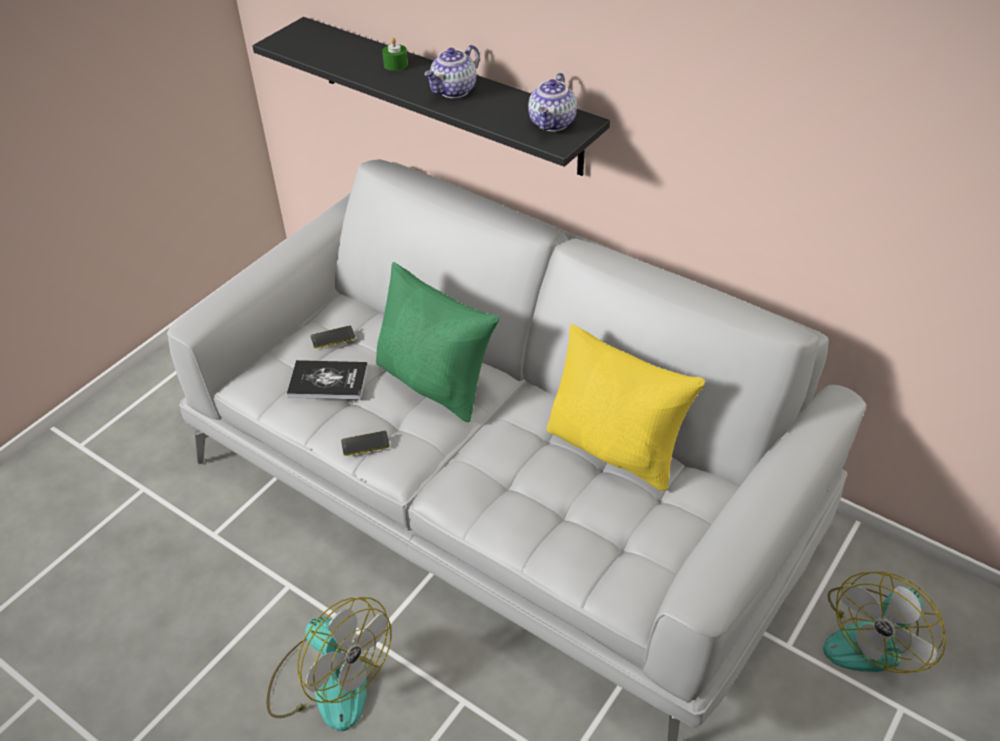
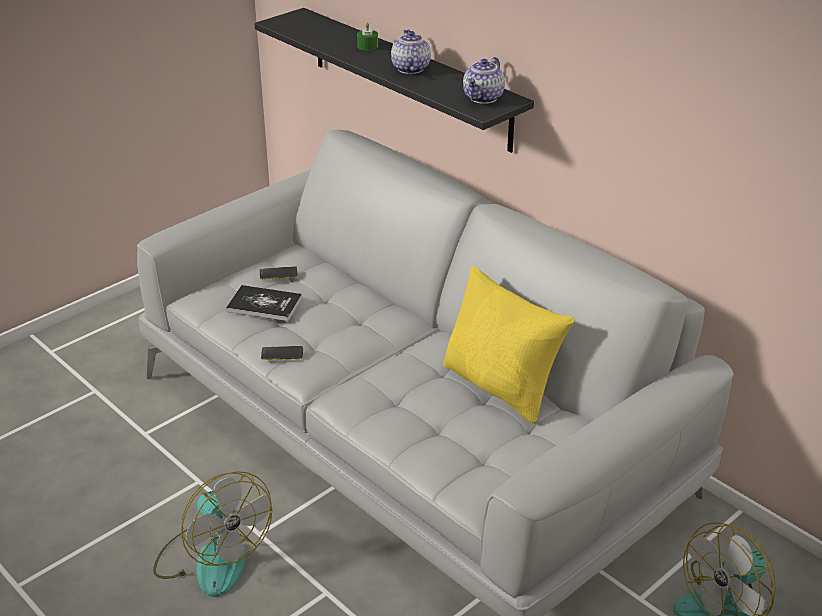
camera: 10 degrees right, 10 degrees down
(435, 382) = (356, 318): green pillow -> none
(454, 91) = (409, 69): teapot -> teapot turned 120 degrees clockwise

